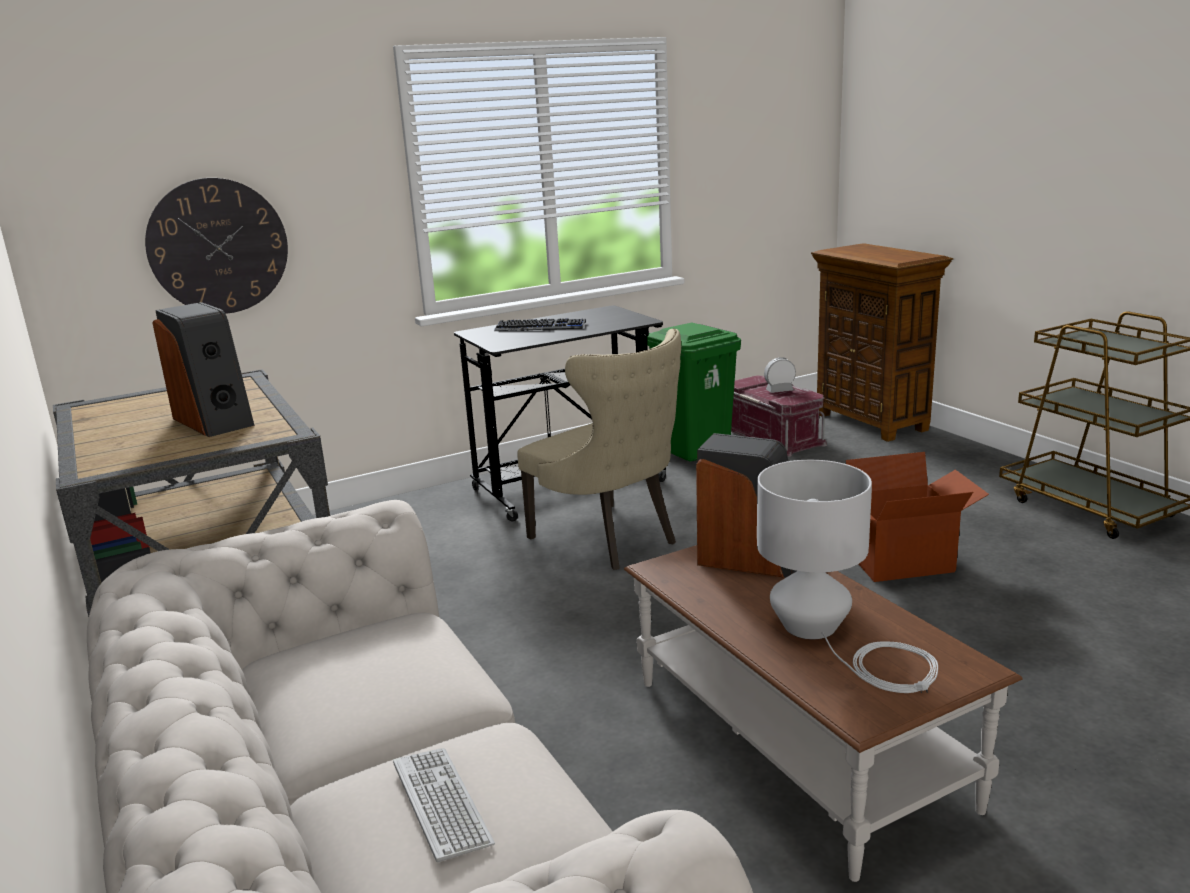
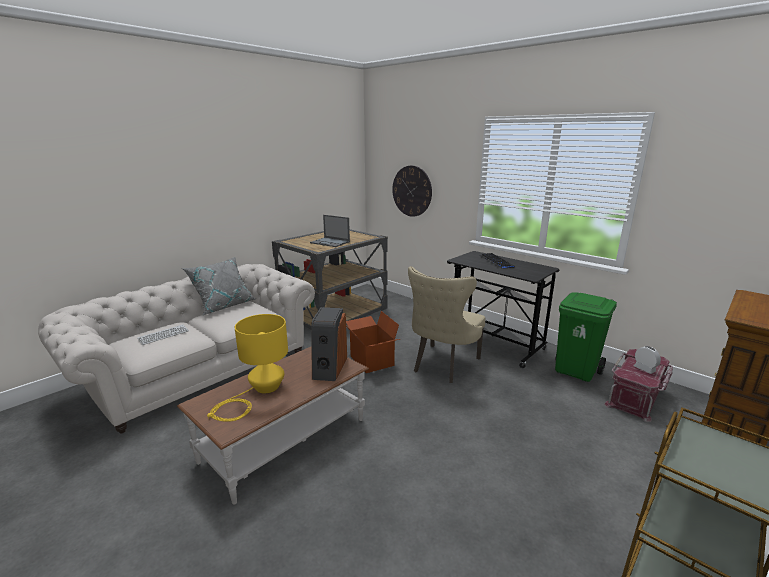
camera: 70 degrees right, 0 degrees up
(215, 421) = (330, 242): speaker -> laptop
(265, 699) = (223, 305): none -> grey pillow
(841, 641) = (254, 395): grey table lamp -> yellow table lamp
(900, 562) = (478, 466): cardboard box -> cardboard box (371, 361)

